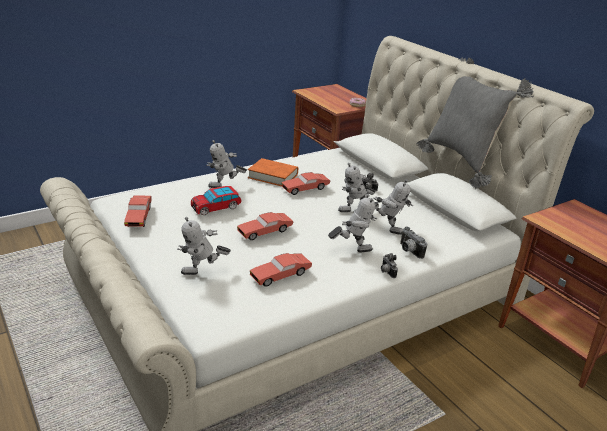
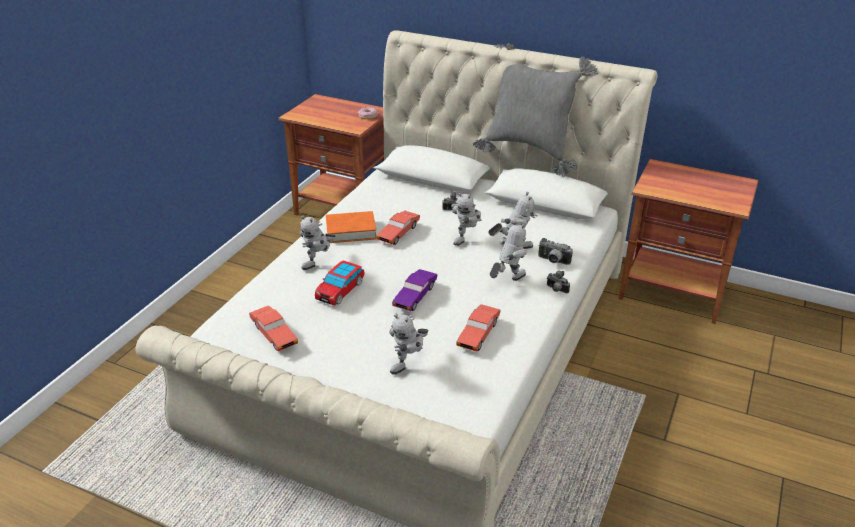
camera: 30 degrees left, 5 degrees up
(265, 232) = (415, 296): red toy car -> purple toy car

